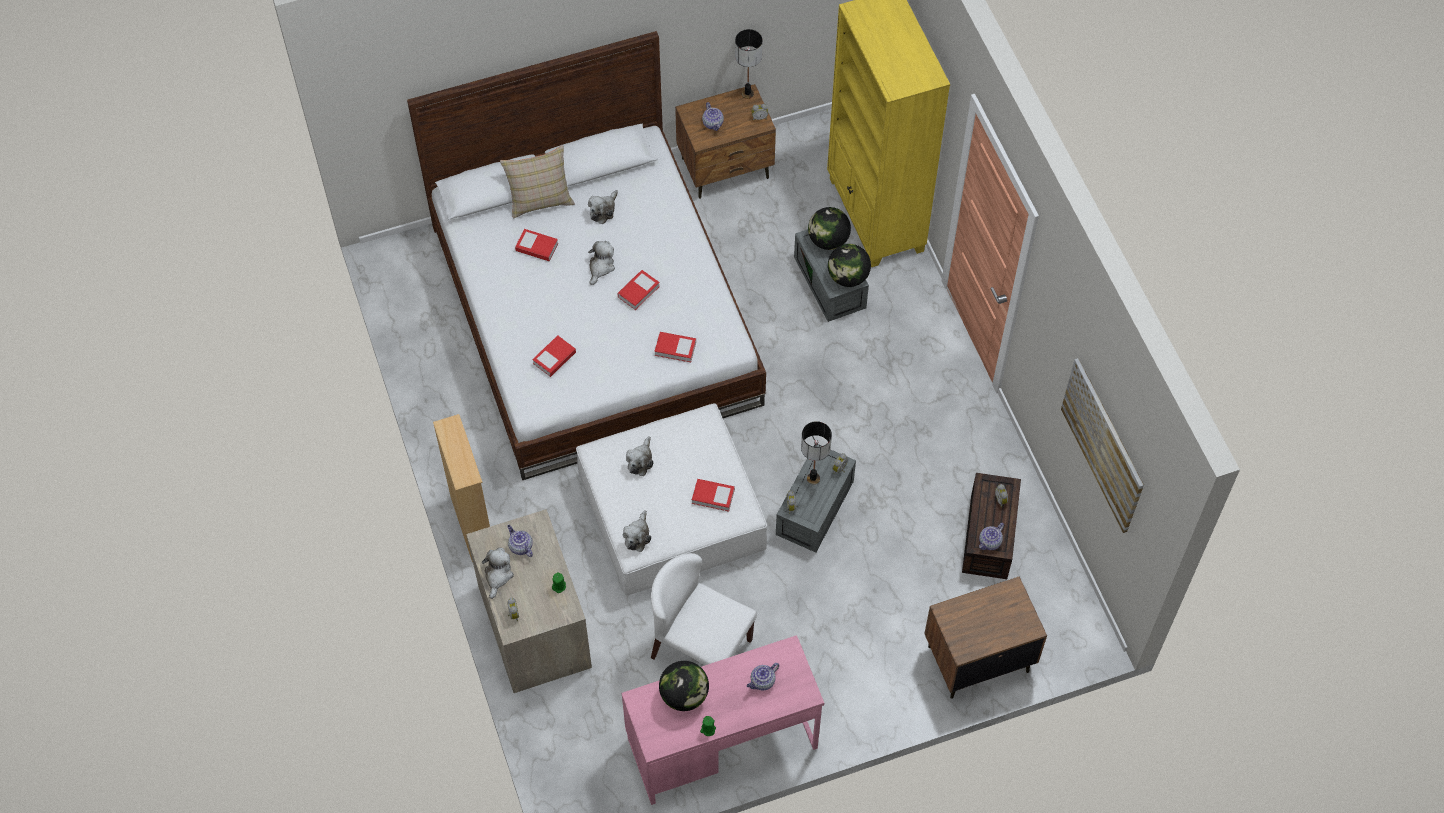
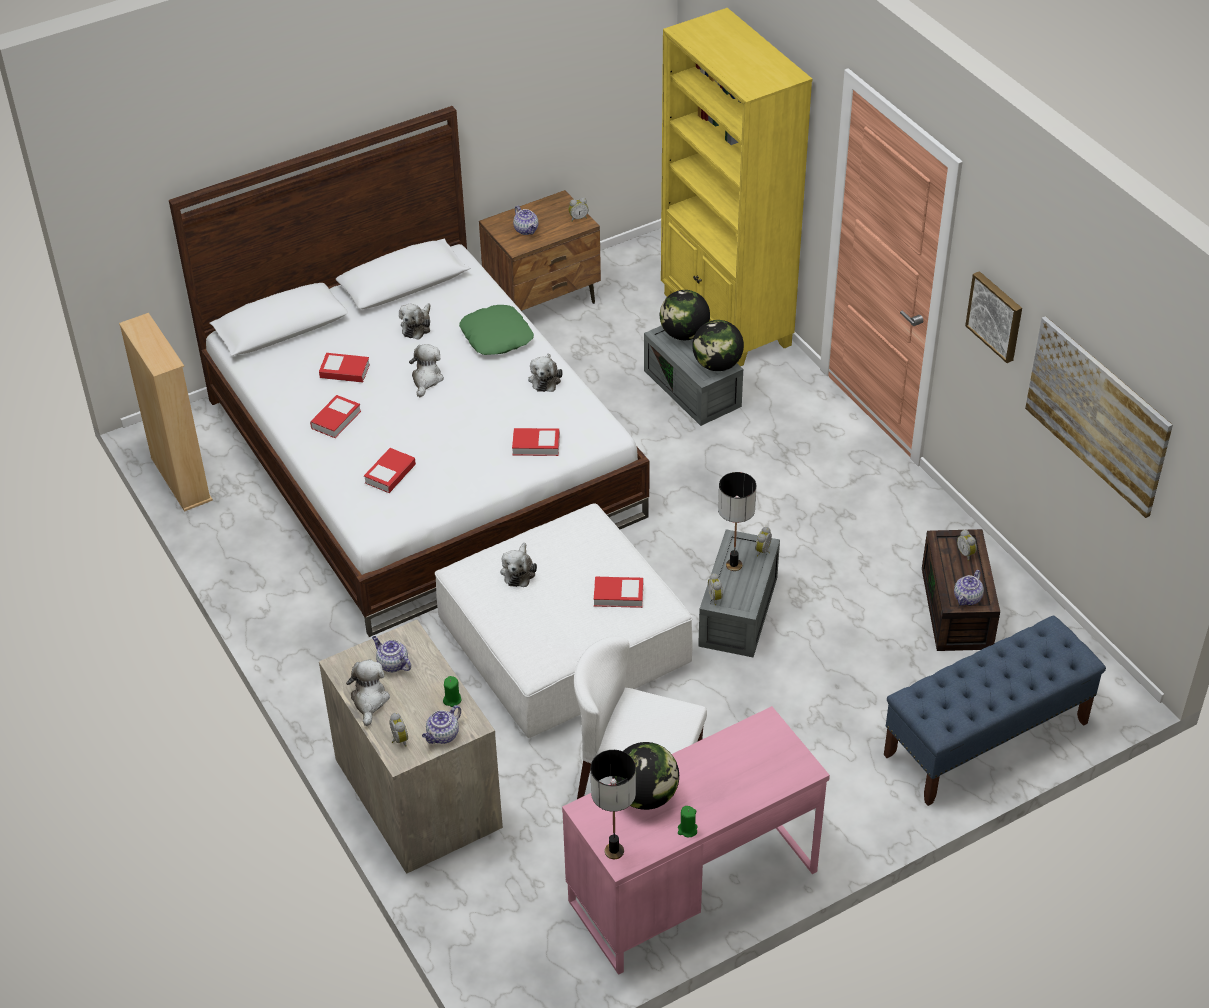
camera: 10 degrees left, 15 degrees down
(473, 525) = (316, 694): beige bookcase -> beige bookcase (181, 479)
(540, 198) = (338, 325): beige pillow -> none
(637, 535) = (534, 650): plush toy -> plush toy (545, 379)
(638, 292) = (477, 396): book -> book (336, 420)
(666, 232) = (497, 336): none -> green pillow
(748, 94) = (559, 199): table lamp -> table lamp (614, 851)
(762, 682) = (743, 764): teapot -> teapot (442, 736)
(977, 659) = (985, 739): brown nightstand -> blue bench
(1050, 334) = (996, 315): none -> picture

